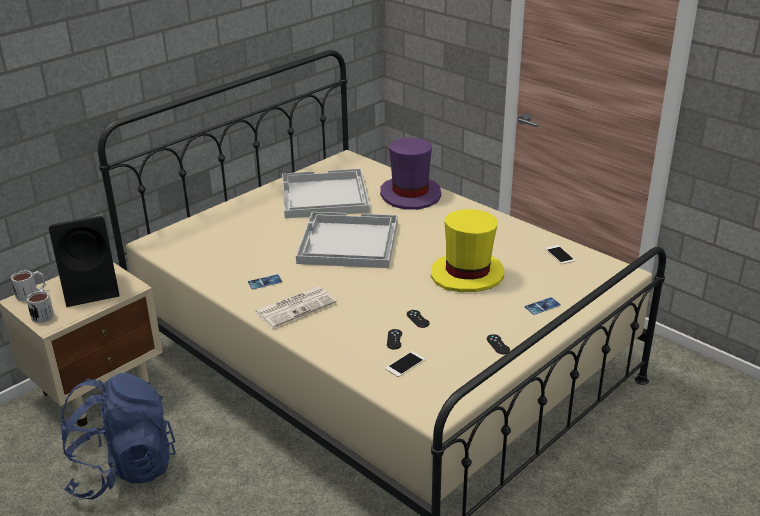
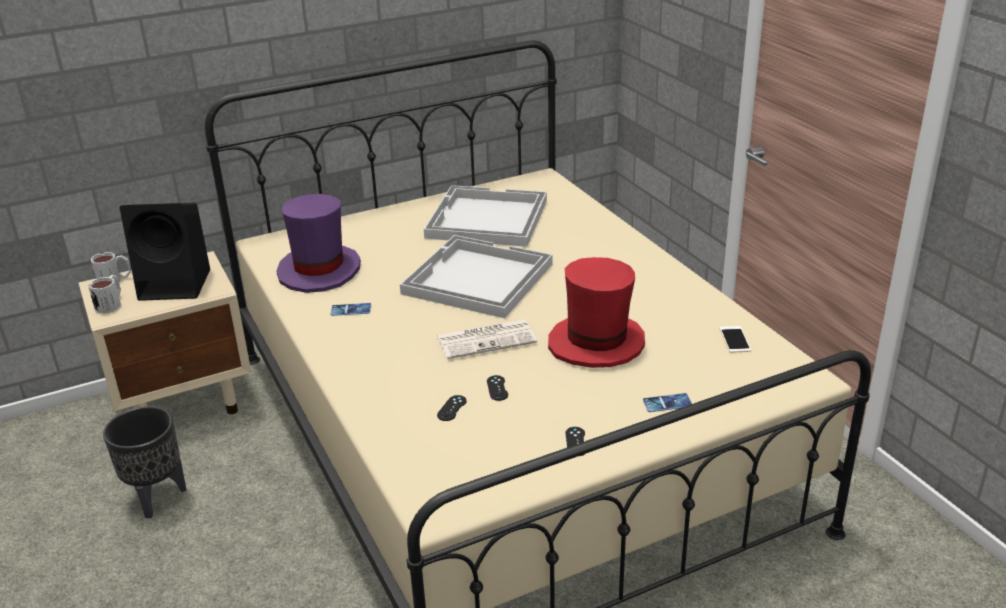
camera: 20 degrees right, 0 degrees up
(122, 470) = (157, 498): blue backpack -> black planter
(296, 307) = (365, 345): newspaper -> newspaper (487, 339)
(405, 364) = (443, 442): phone -> none
(410, 194) = (591, 232): purple hat -> purple hat (319, 270)
(467, 274) = (596, 344): yellow hat -> red hat

